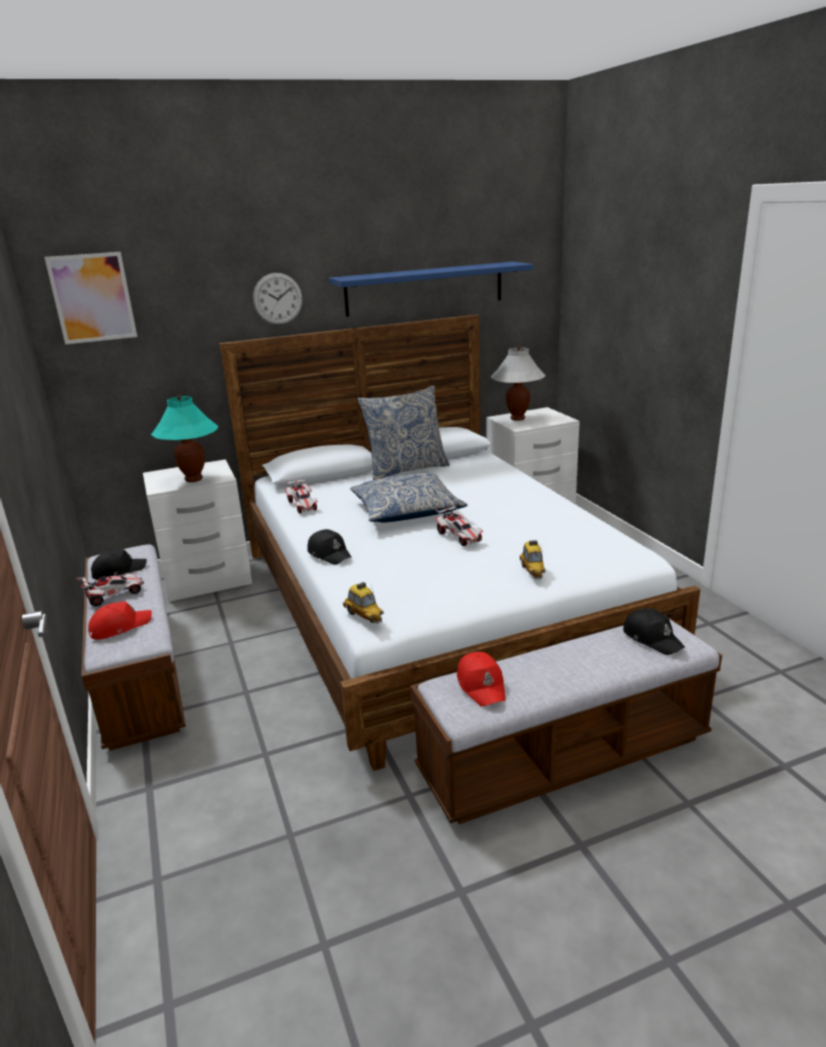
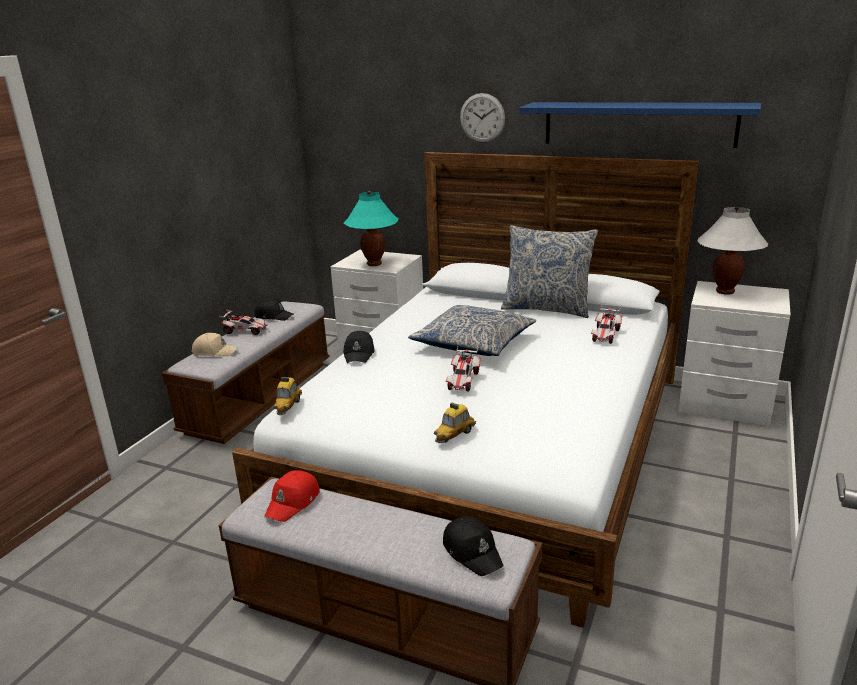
camera: 45 degrees right, 0 degrees up
(92, 298) = (340, 101): picture -> none
(119, 627) = (214, 351): red cap -> beige cap
(303, 506) = (417, 310): toy car -> toy car (605, 335)
(652, 638) = (473, 552): black cap -> black cap turned 45 degrees counterclockwise

